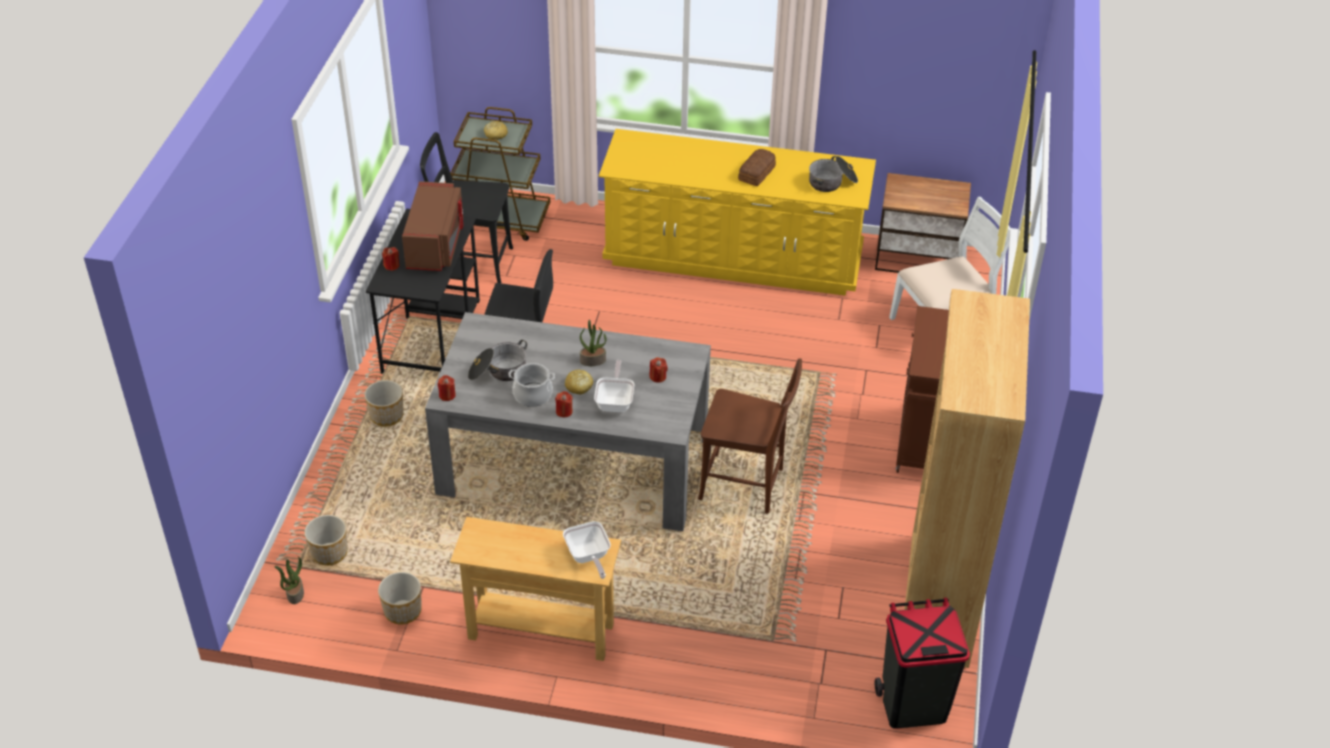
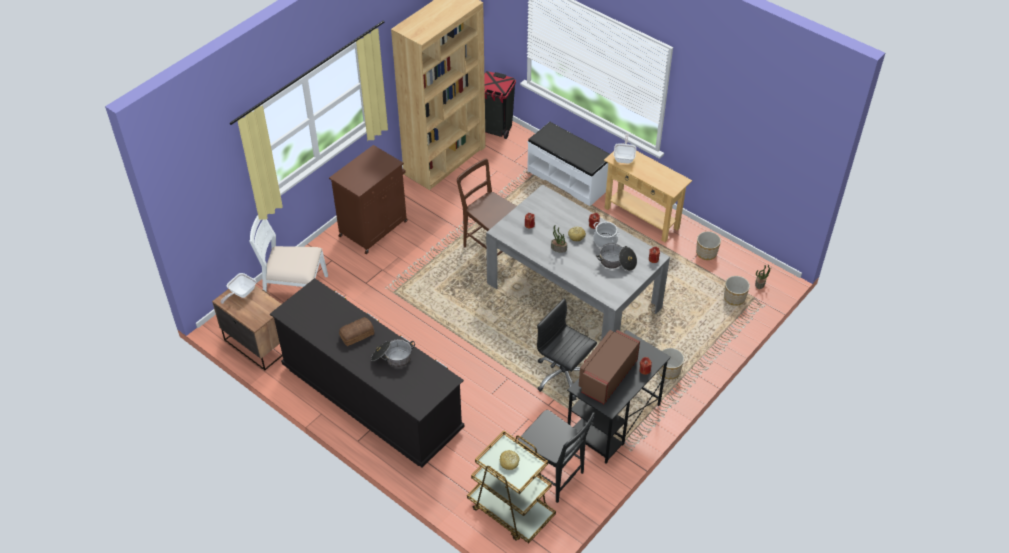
camera: 150 degrees left, 5 degrees up
(615, 401) = (562, 220): frying pan -> frying pan (241, 293)
(708, 655) = (569, 179): none -> white bench
(733, 257) = (372, 398): yellow dresser -> black dresser
(832, 182) = (316, 306): cooking pot -> cooking pot (392, 357)

